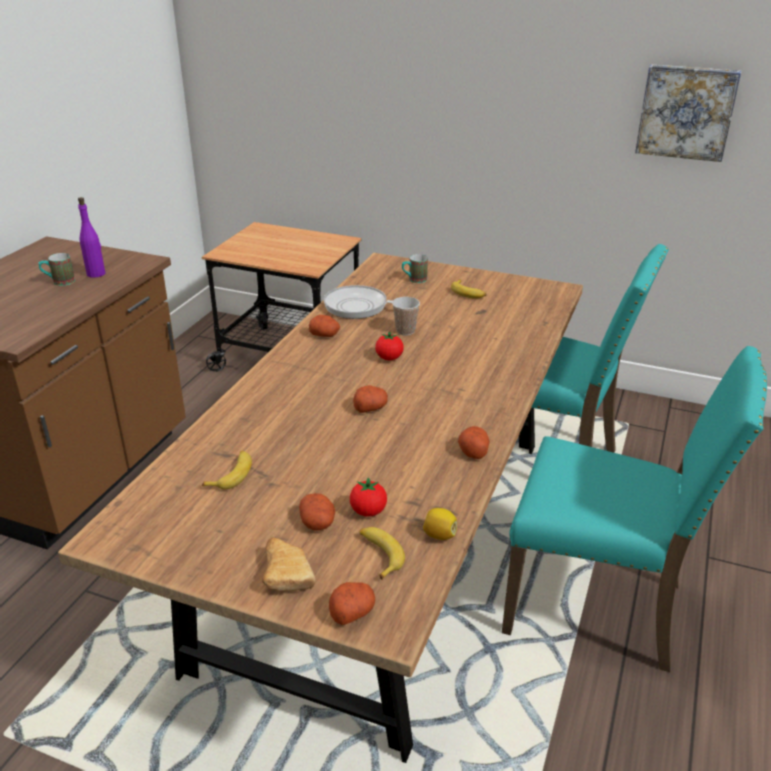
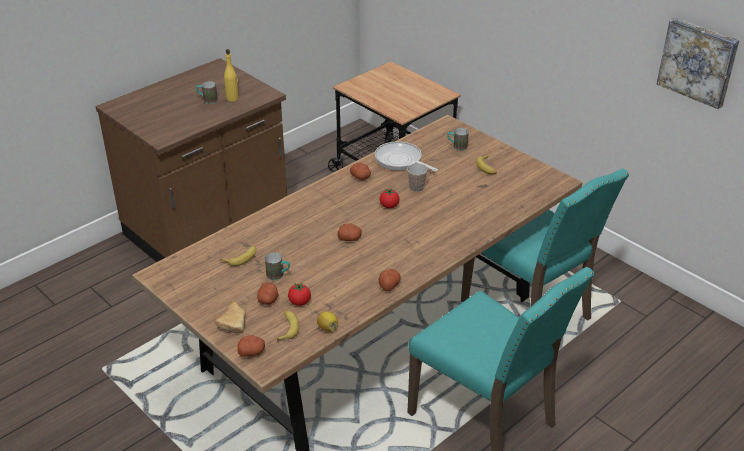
camera: 25 degrees right, 5 degrees up
(96, 274) = (232, 98): purple bottle -> yellow bottle
(307, 483) = (278, 275): none -> mug

